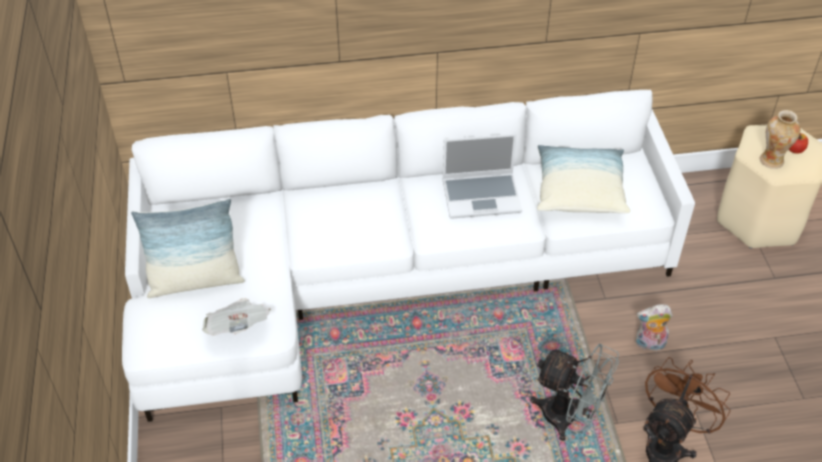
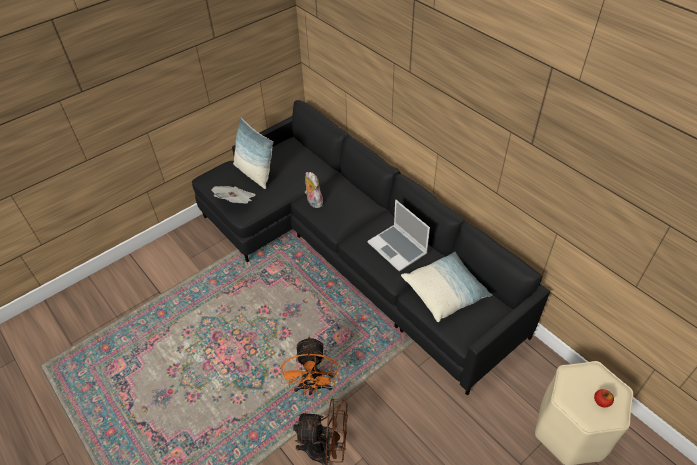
camera: 60 degrees right, 0 degrees up
(381, 275) = (352, 253): white sofa -> black sofa
(568, 418) = (313, 387): grey fan -> orange fan
(649, 344) = (399, 407): plush toy -> plush toy (313, 202)
(772, 161) = (573, 390): vase -> none

